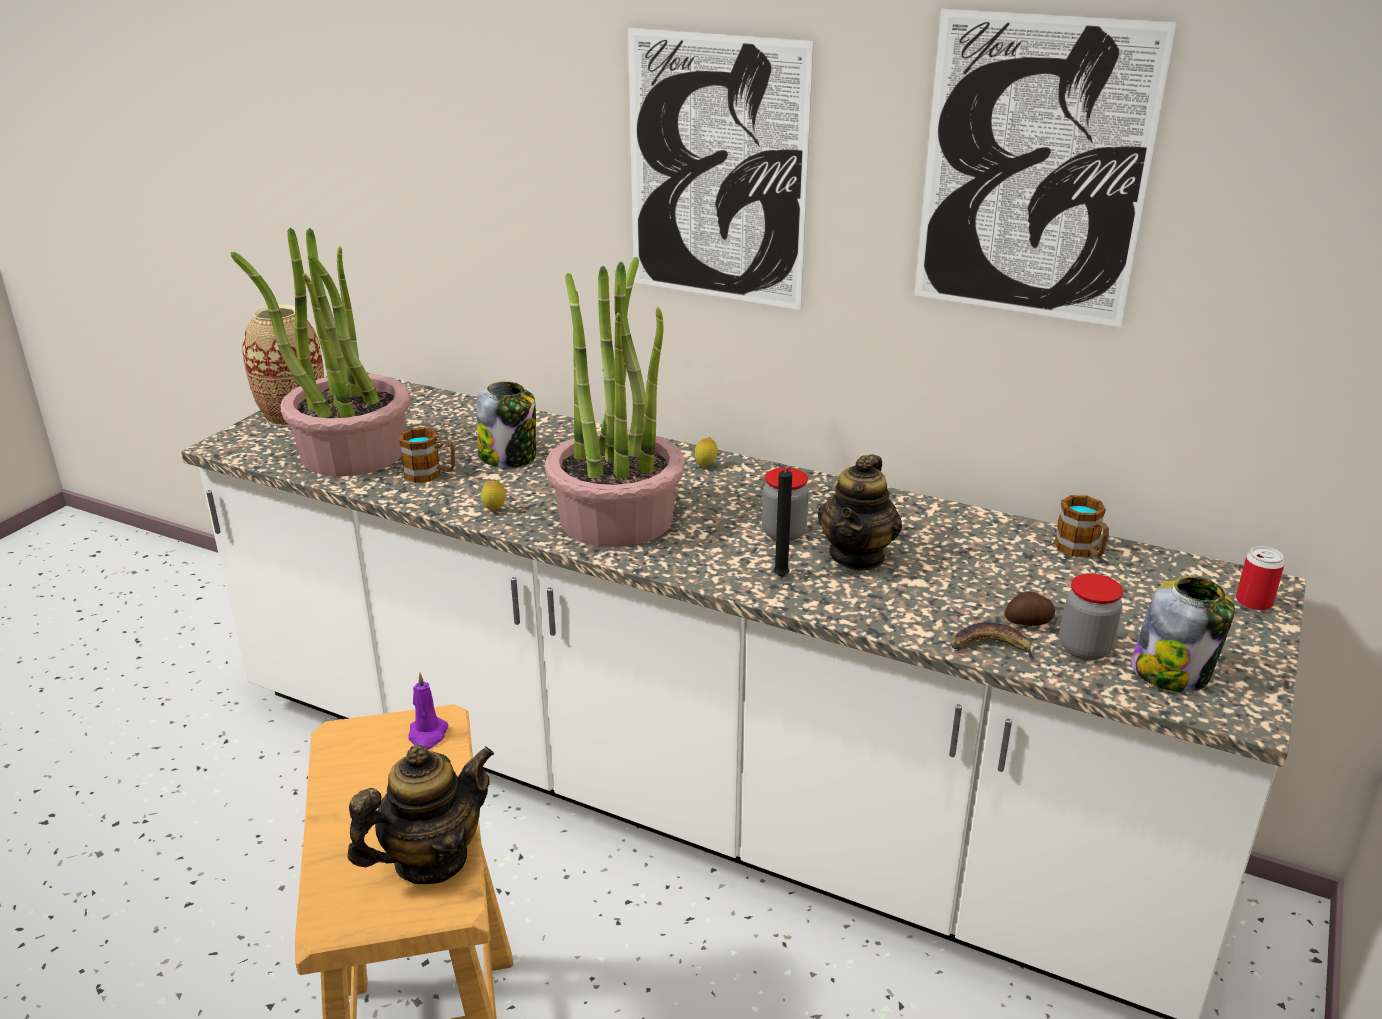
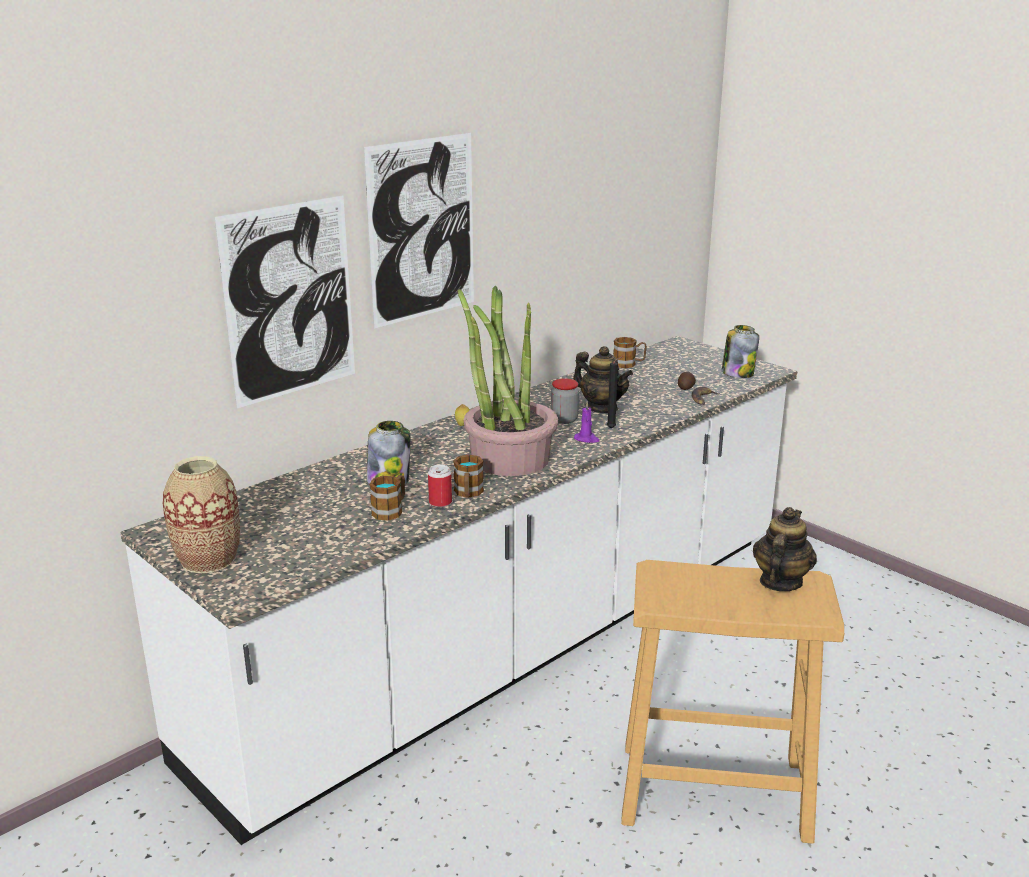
camera: 70 degrees left, 5 degrees down
(351, 452) = (319, 537): potted plant -> none
(427, 735) = (667, 573): purple candle -> purple candle (587, 439)
(430, 860) = (780, 582): teapot -> teapot turned 45 degrees clockwise
(494, 510) = (468, 493): lemon -> mug
(1033, 171) = (569, 179): picture -> picture (290, 301)
(1085, 649) = (713, 383): jar -> none
(1253, 602) = (692, 347): can -> can (440, 502)

